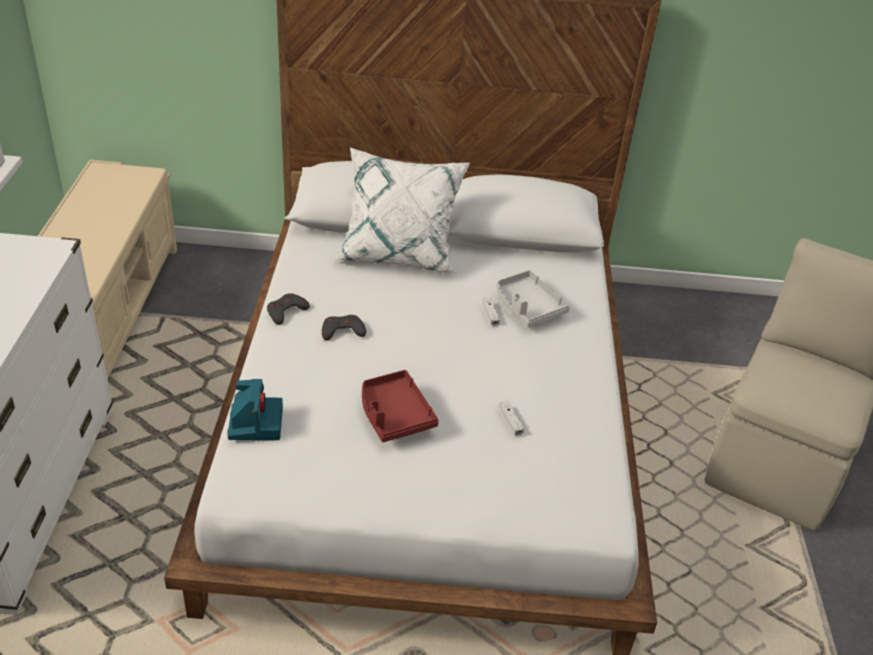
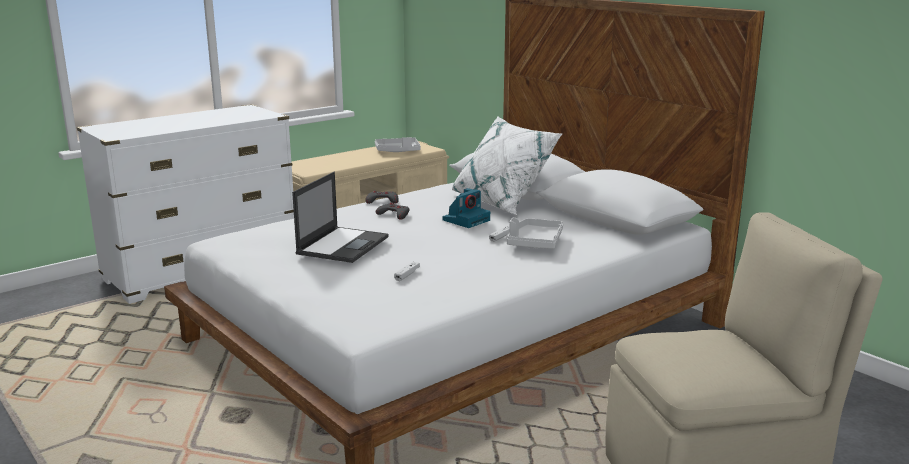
camera: 50 degrees right, 20 degrees down
(117, 195) = (398, 151): none -> grey tray
(255, 422) = (273, 223): camera -> camera (466, 220)
(394, 414) = (343, 245): red tray -> laptop

